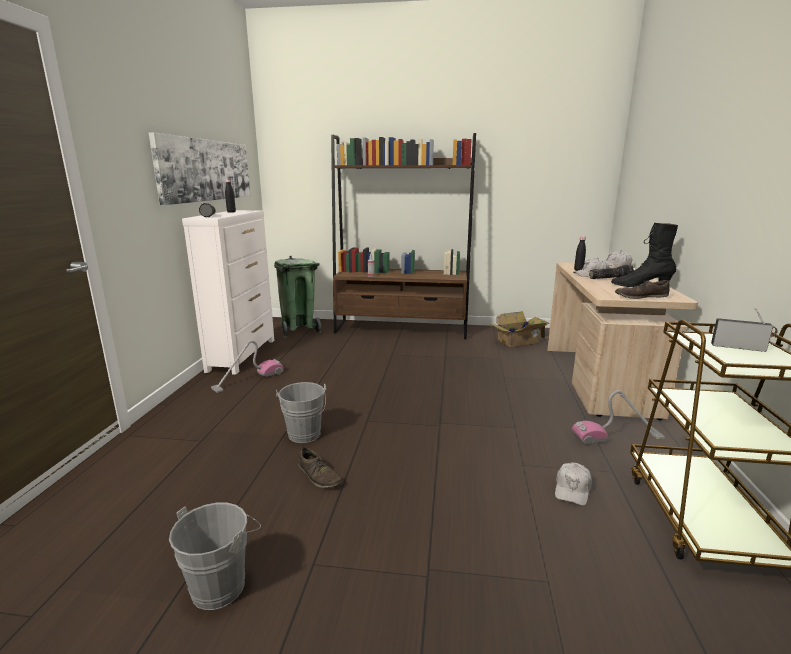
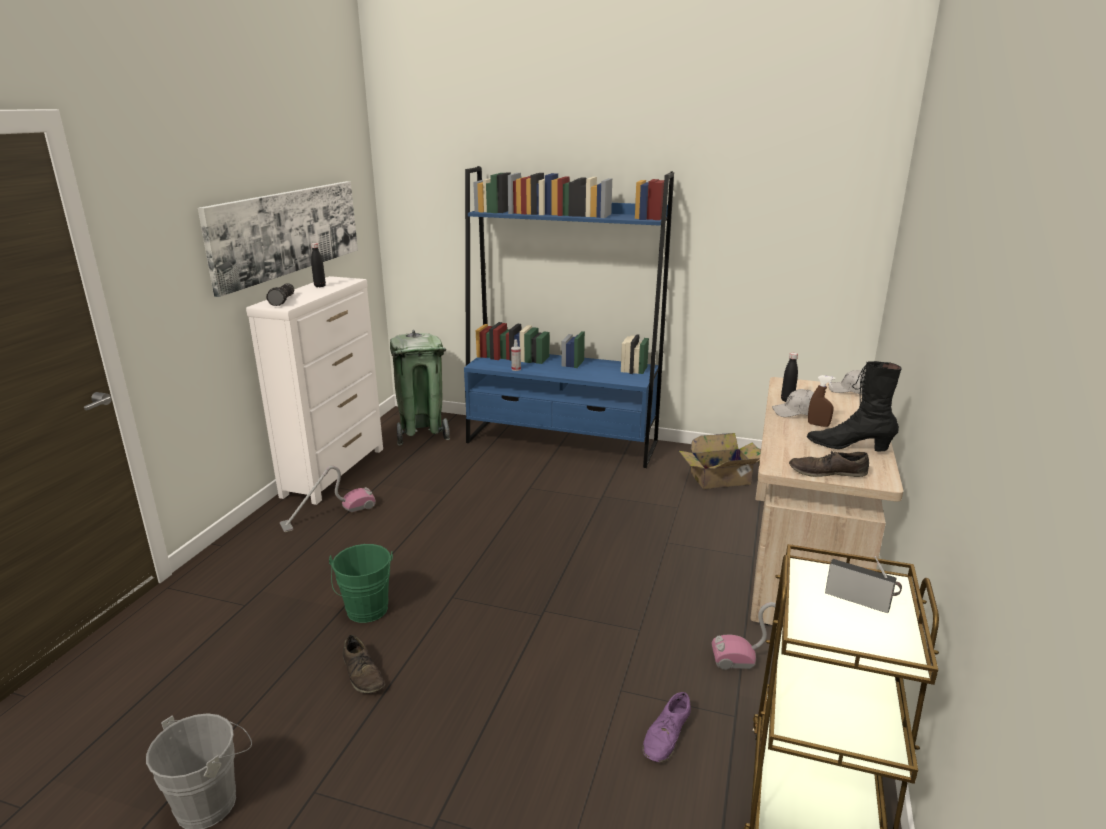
camera: 10 degrees right, 5 degrees up
(304, 436) = (367, 613): grey bucket -> green bucket
(402, 329) = (562, 442): brown bookcase -> blue bookcase
(572, 489) = (666, 735): white cap -> purple shoe
(610, 278) = (818, 425): flashlight -> brown spray bottle

